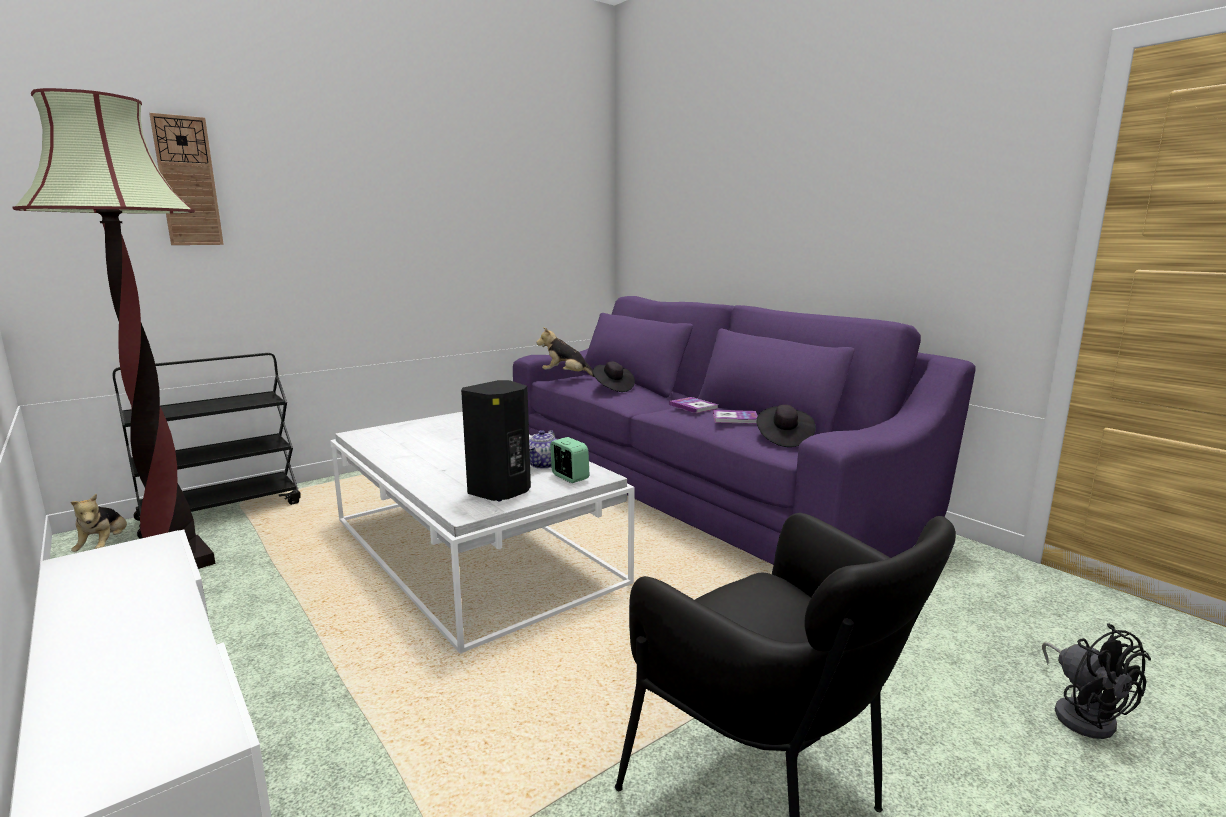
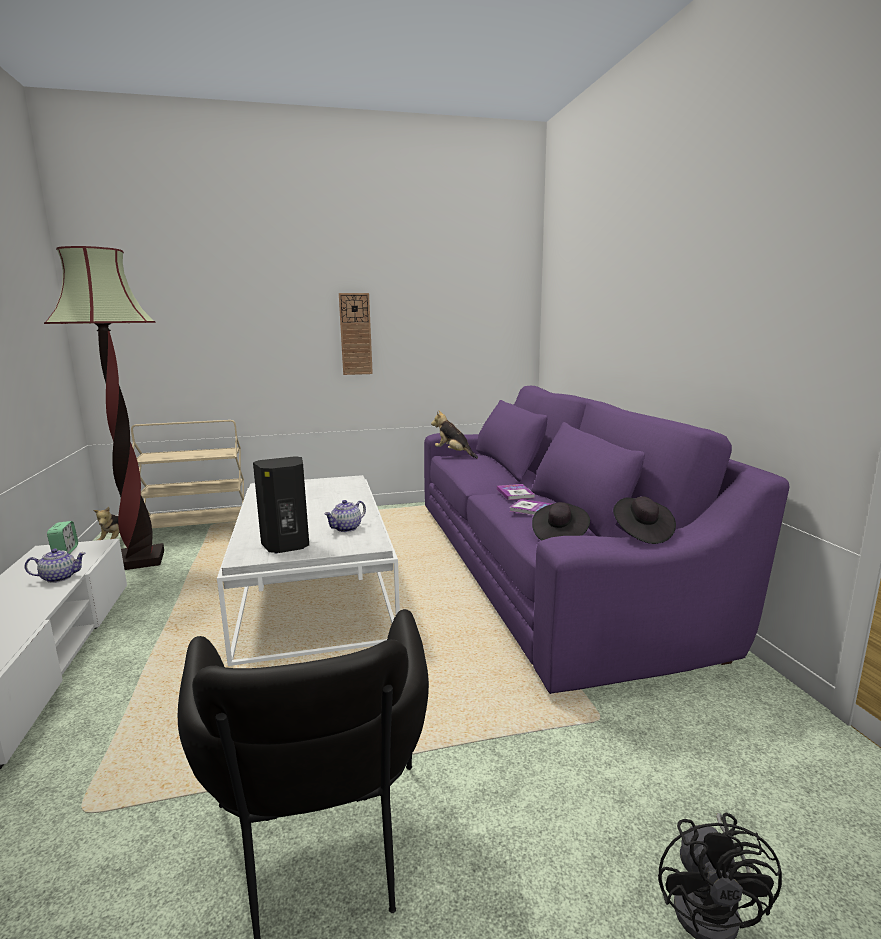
camera: 25 degrees right, 0 degrees up
(159, 591) = (60, 577): none -> teapot
(187, 181) = (188, 298): wall clock -> wall clock (355, 334)
(222, 511) = (197, 529): black cart -> beige cart
(569, 477) = (350, 542): alarm clock -> alarm clock (65, 551)
(613, 388) = (476, 468): black hat -> black hat (641, 533)

